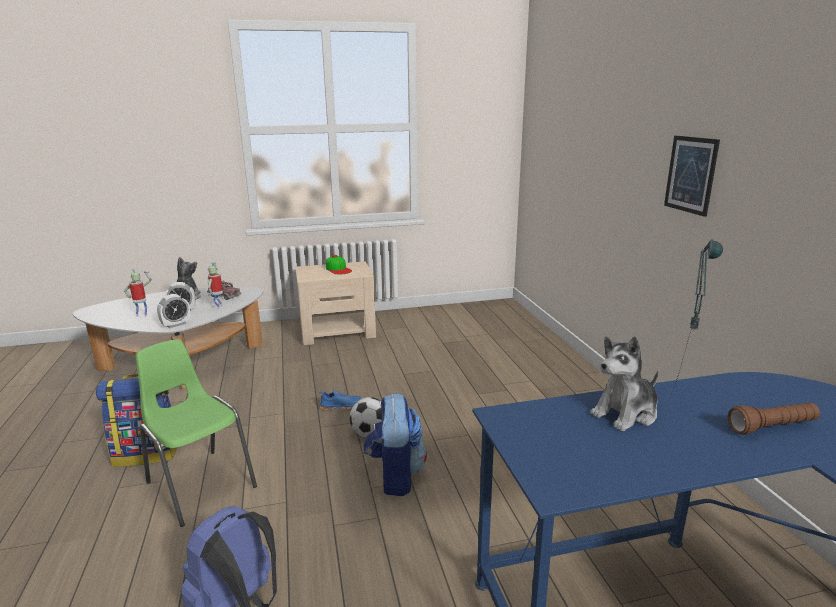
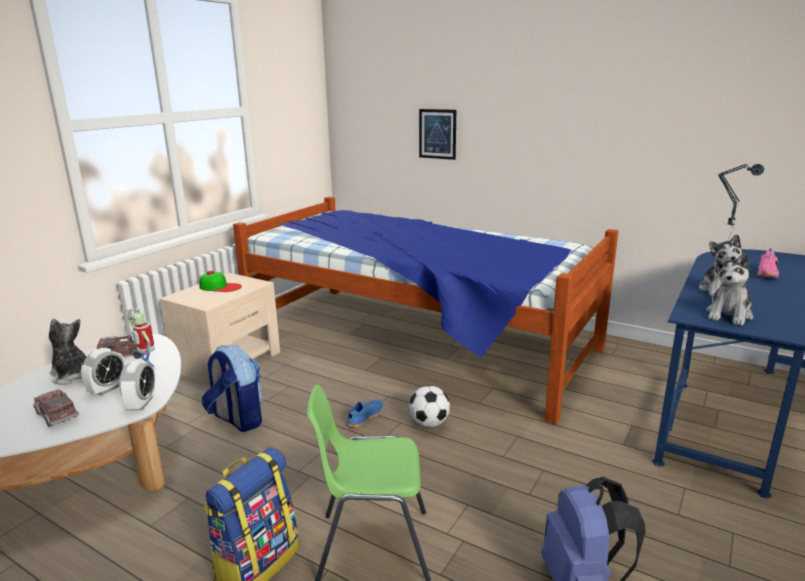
camera: 45 degrees left, 0 degrees up
(142, 315) = (57, 415): toy robot -> toy truck
(395, 476) = (502, 439): backpack -> backpack (237, 419)
(479, 371) = (417, 342): none -> bed
(550, 436) = (729, 315): none -> plush toy
(690, 174) = (579, 133): picture -> picture (437, 134)
(772, 427) = (767, 274): brown flashlight -> pink shoe

